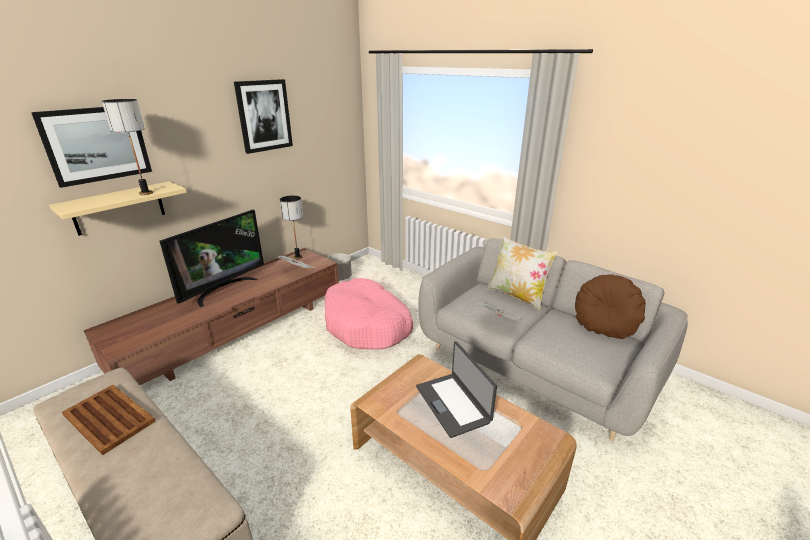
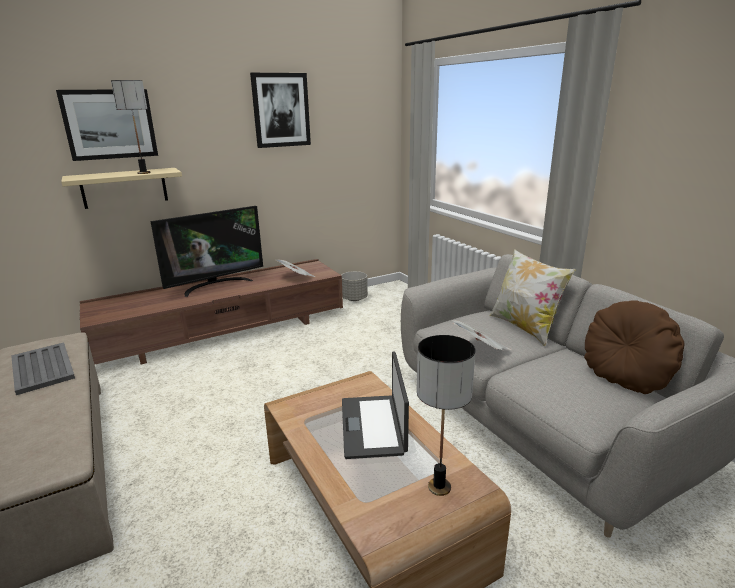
camera: 20 degrees right, 5 degrees down
(108, 417) = (43, 368): brown tray -> grey tray
(298, 257) = (305, 266): table lamp -> table lamp (439, 487)
(367, 325) = (357, 347): pink dog bed -> none

